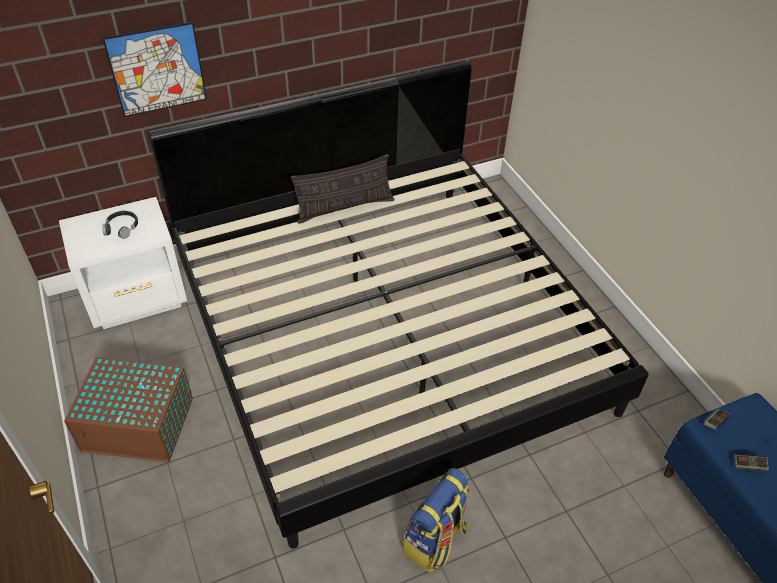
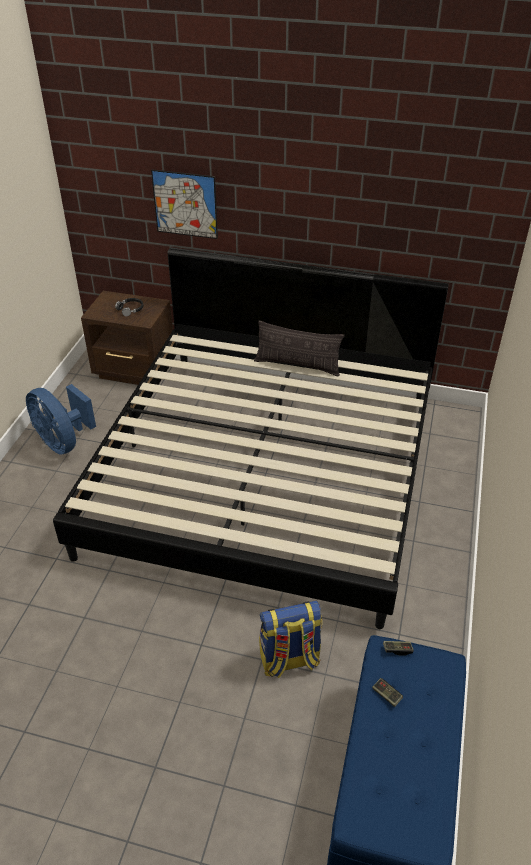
camera: 40 degrees right, 5 degrees down
(139, 299) = (135, 371): white nightstand -> brown nightstand
(139, 425) = (63, 442): brown storage box -> blue fan
(435, 541) = (154, 614): backpack -> backpack (289, 660)

